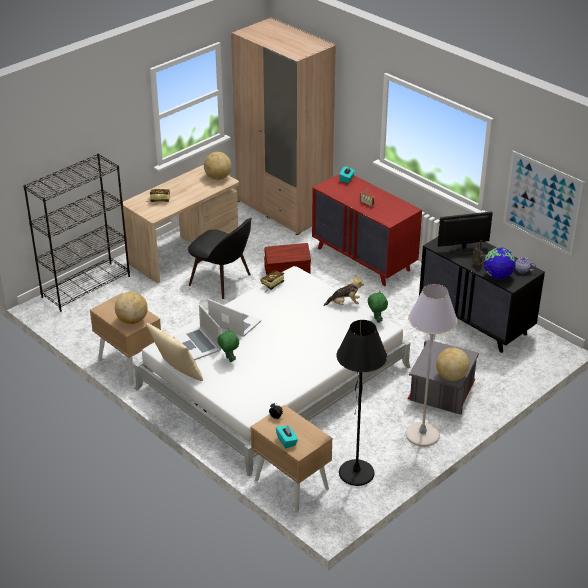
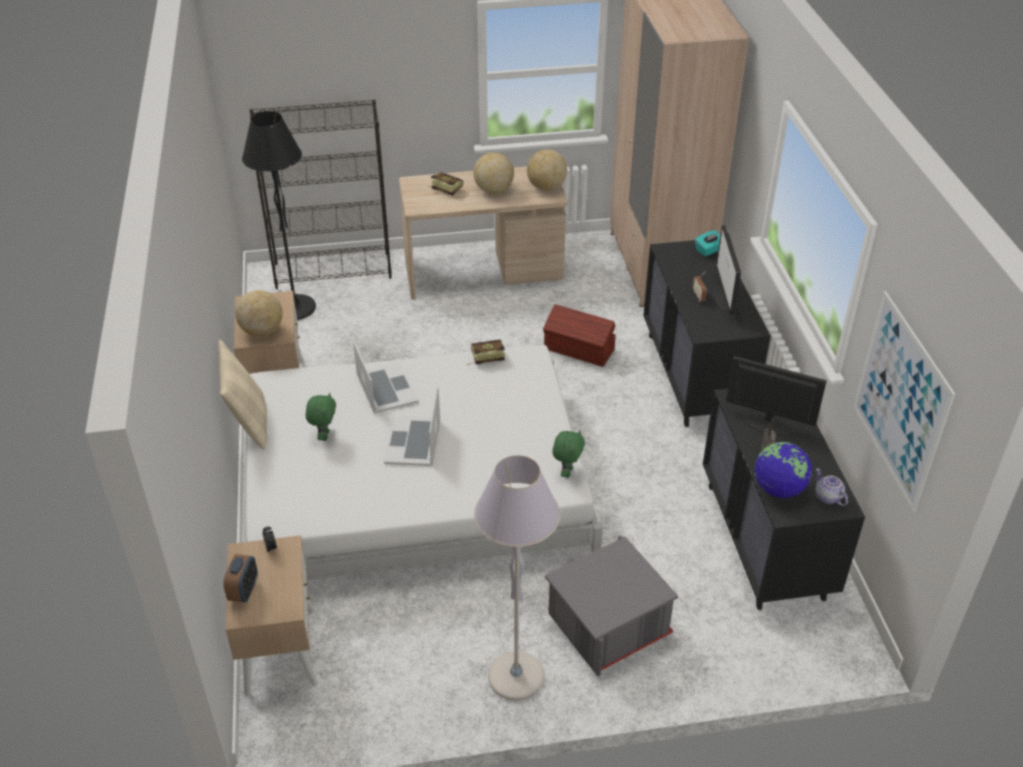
camera: 35 degrees right, 5 degrees up
(197, 343) = (311, 396): laptop -> laptop (413, 441)
(222, 281) = (487, 328): black chair -> none
(287, 441) = (244, 591): turquoise tissue box -> alarm clock
(344, 304) = (549, 428): plush toy -> none
(356, 473) = (372, 684): black floor lamp -> black floor lamp (295, 308)
(364, 259) = (695, 376): red dresser -> black dresser
(381, 200) = (725, 299): none -> monitor
(451, 376) = (598, 612): globe -> globe (493, 190)

